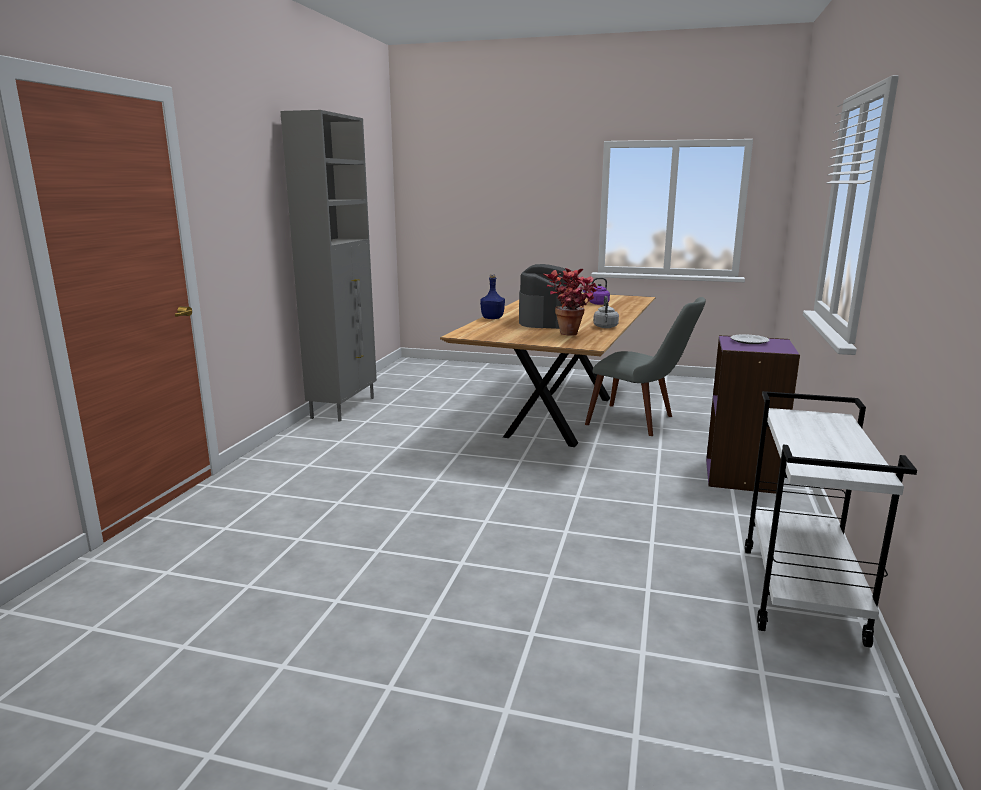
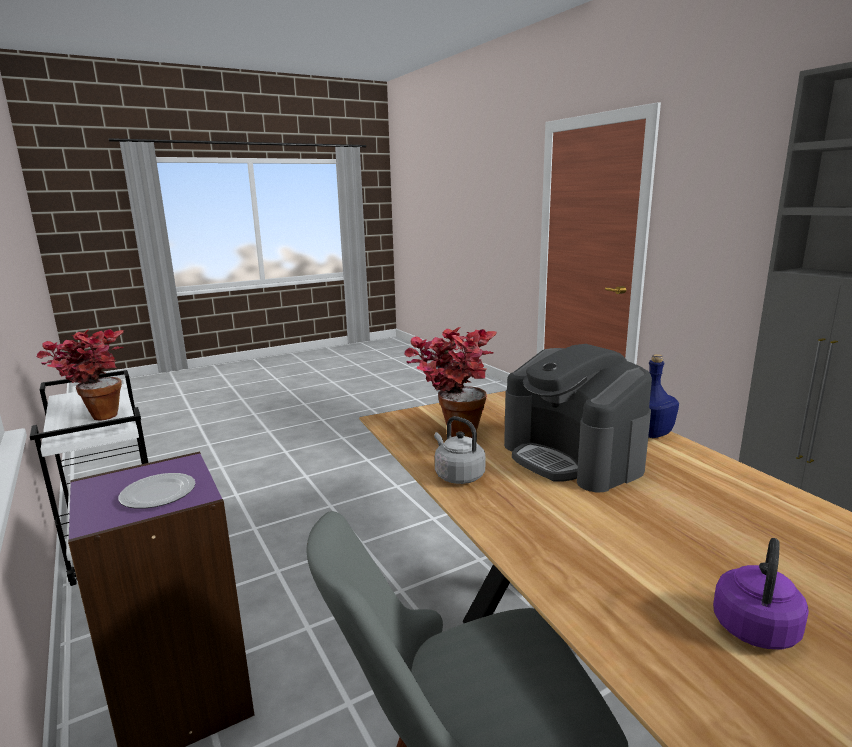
camera: 135 degrees right, 0 degrees up
(813, 431) = (95, 416): none -> potted plant

